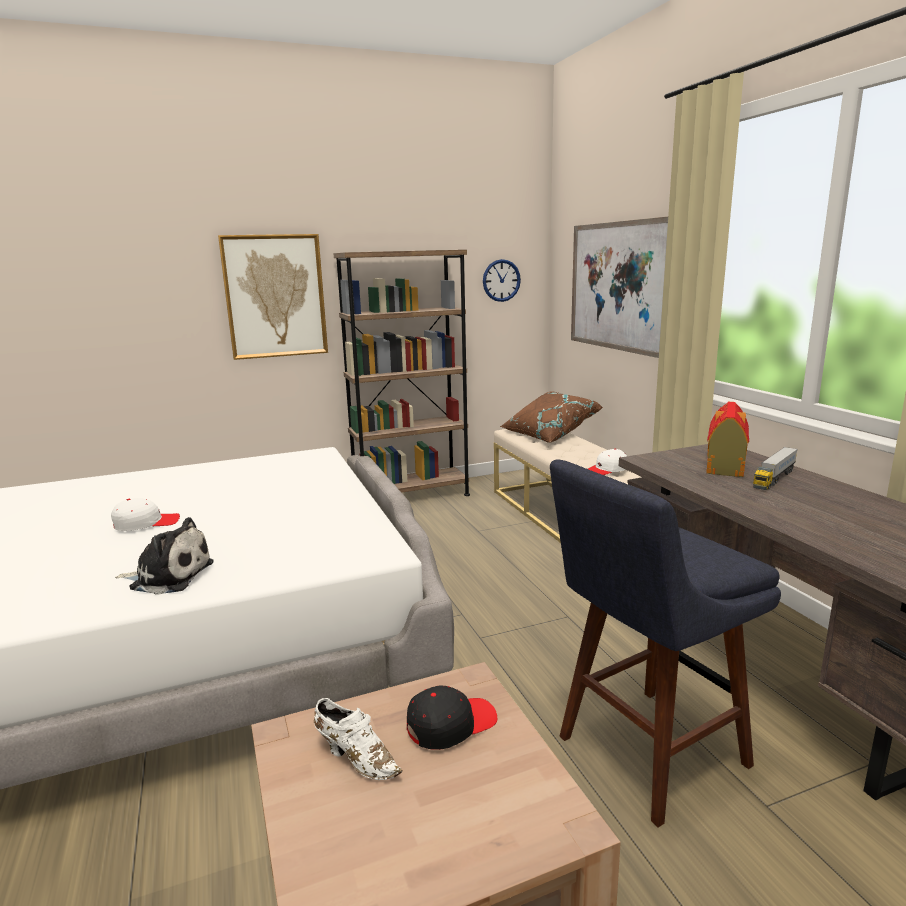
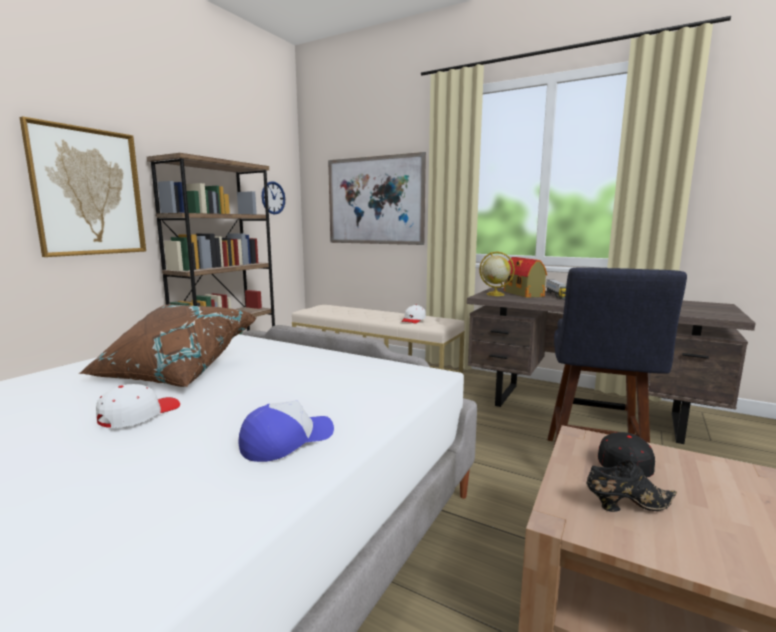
camera: 40 degrees left, 5 degrees down
(168, 576) = (286, 441): plush toy -> cap
(355, 757) = (626, 505): white shoe -> black shoe
(549, 434) = (336, 309): brown pillow -> brown pillow (175, 371)
(675, 458) = (494, 294): none -> globe

